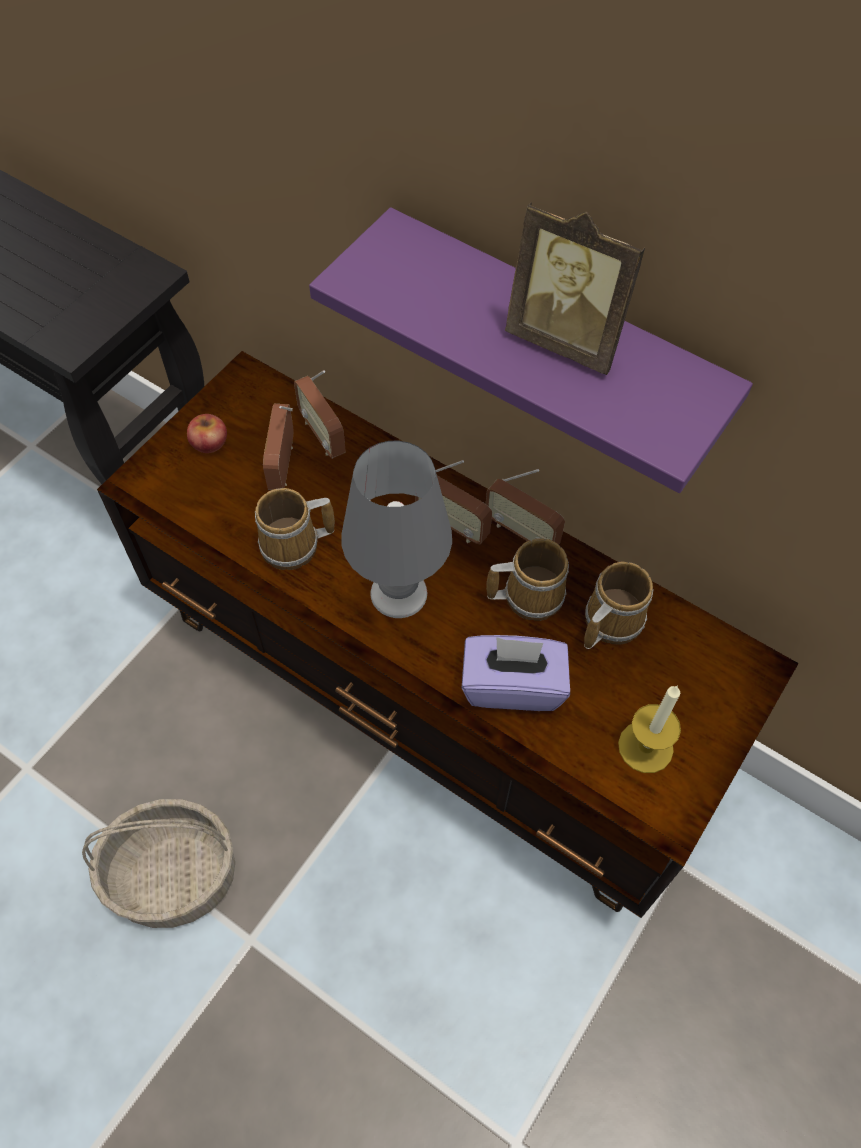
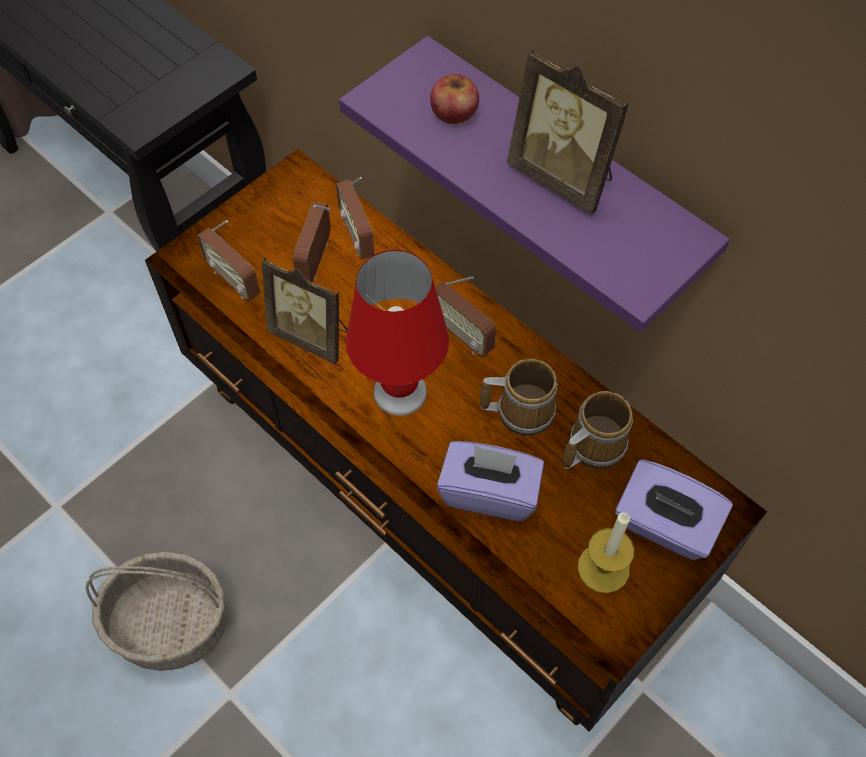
camera: 10 degrees right, 0 degrees up
(209, 442) = (253, 229): apple -> apple (454, 111)
(294, 546) = (312, 335): mug -> picture frame
(399, 593) = (401, 392): grey table lamp -> red table lamp
(522, 532) = (525, 351): radio -> radio (234, 280)
(698, 693) = (664, 525): none -> purple tissue box

